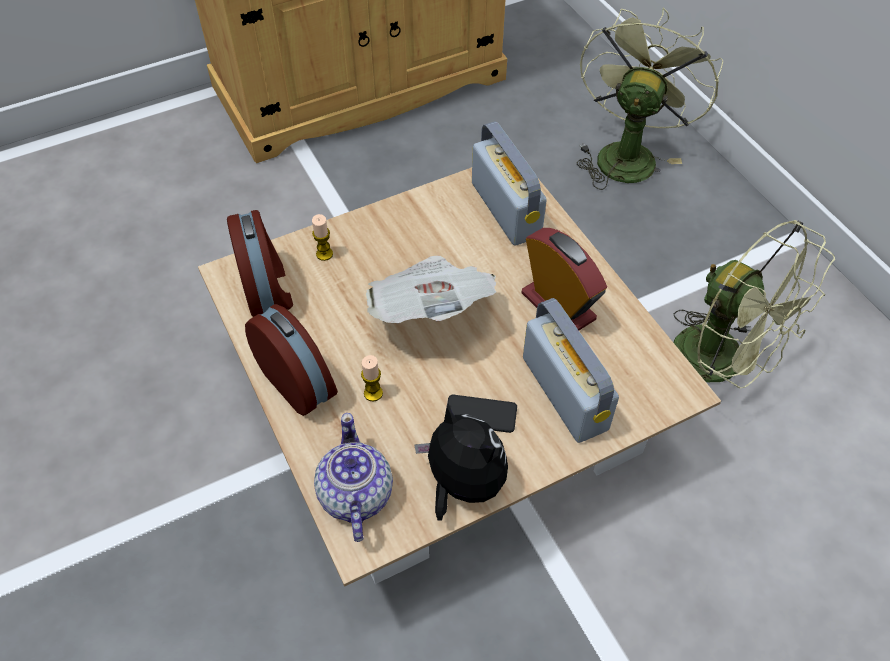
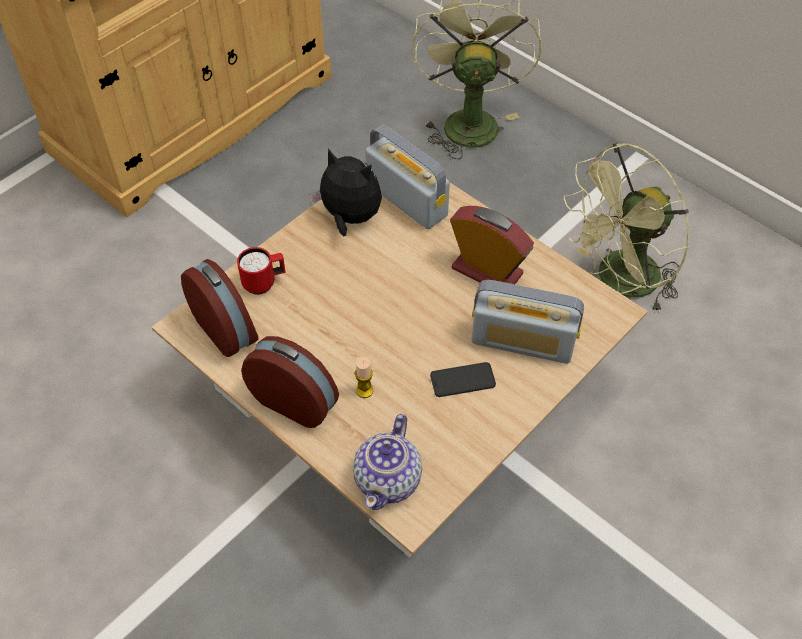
camera: 20 degrees left, 0 degrees up
(324, 254) = (264, 283): candle -> red mug
(355, 496) = (388, 479): teapot -> teapot turned 135 degrees counterclockwise
(430, 310) = (380, 305): newspaper -> none
(462, 484) = (473, 442): plush toy -> plush toy (349, 218)
(564, 392) = (523, 342): radio -> radio turned 150 degrees clockwise
(722, 363) = (619, 283): green fan -> green fan turned 120 degrees clockwise

